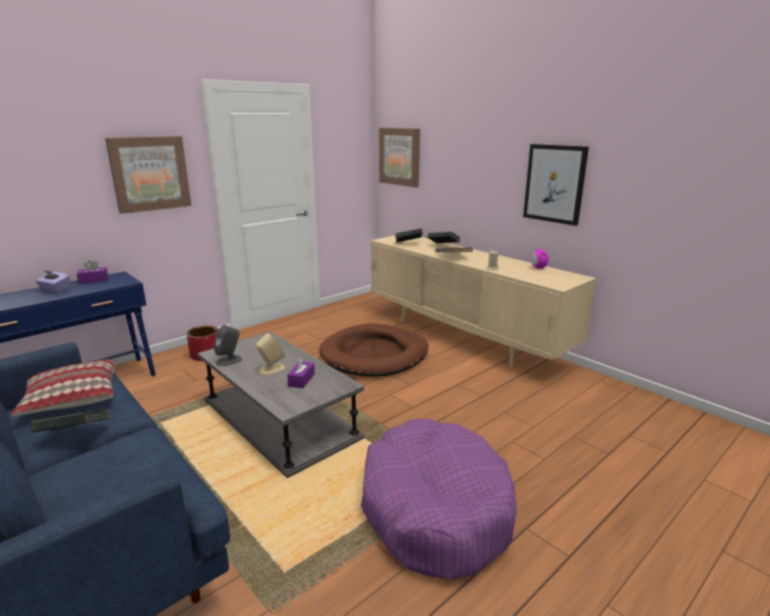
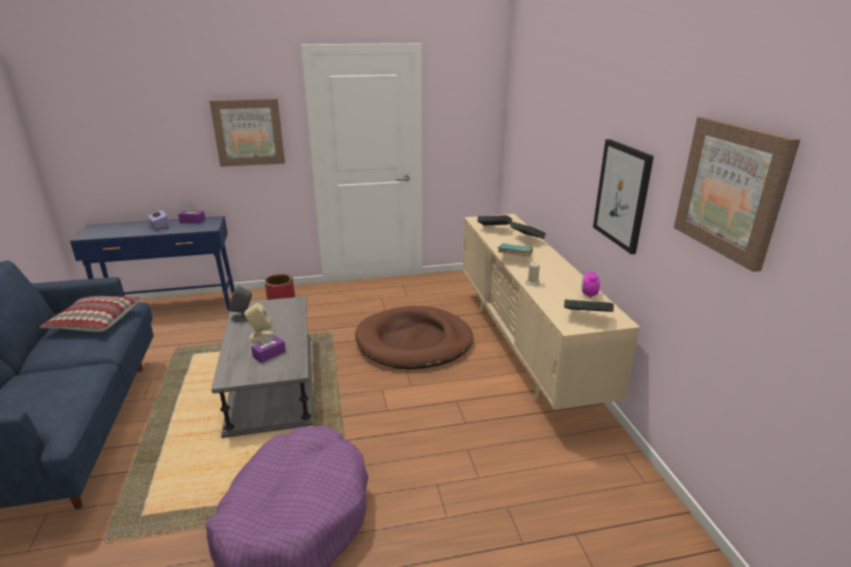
camera: 30 degrees right, 5 degrees up
(75, 435) = (61, 354): book -> book (587, 318)
(400, 156) = (519, 126): picture -> picture (731, 190)

